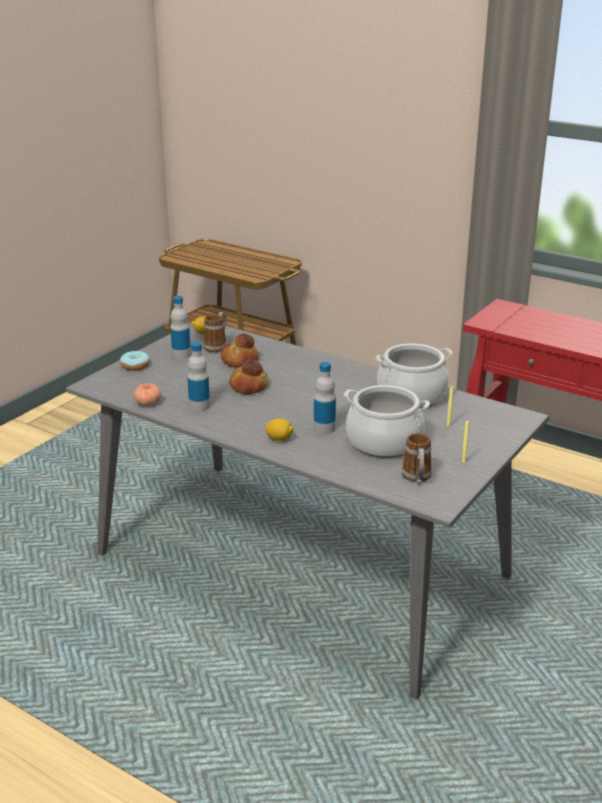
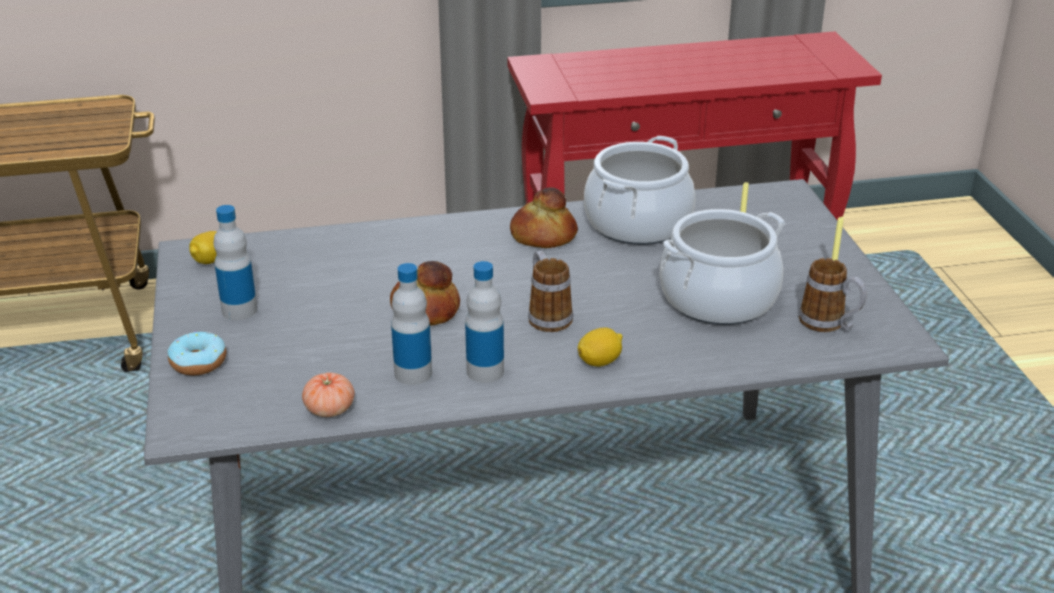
camera: 45 degrees left, 5 degrees up
(217, 346) = (269, 271): mug -> mug (546, 315)
(239, 361) = (343, 279): bread -> bread (542, 236)
(324, 428) = (623, 317): bottle -> bottle (485, 371)

